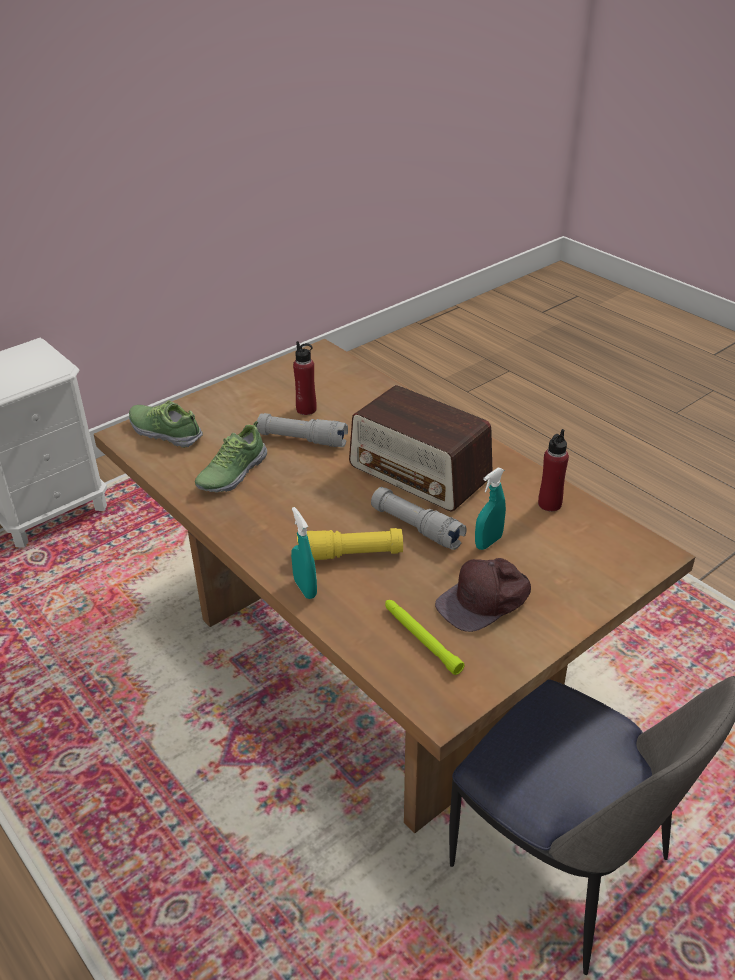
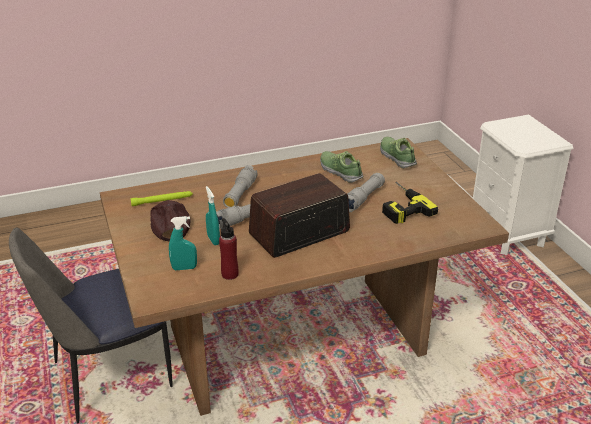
camera: 110 degrees right, 5 degrees down
(165, 432) = (397, 157): shoe -> shoe turned 75 degrees counterclockwise
(305, 588) = (225, 177): turquoise spray bottle -> turquoise spray bottle (184, 268)
(306, 409) = (400, 206): red bottle -> power drill
(350, 554) = (240, 194): yellow flashlight -> grey flashlight

